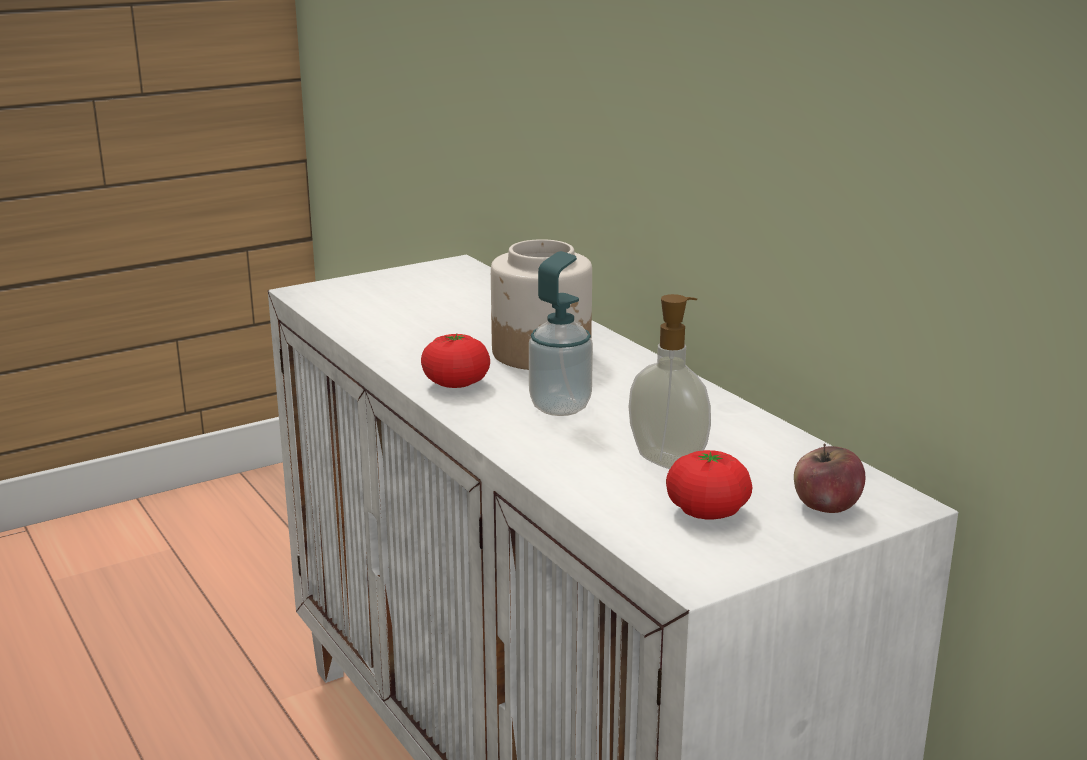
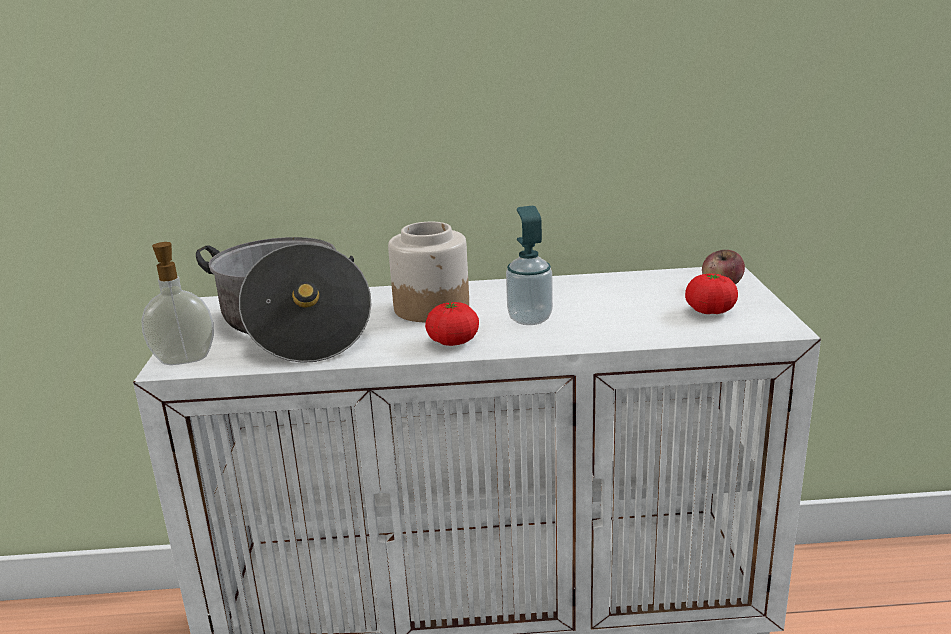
camera: 60 degrees left, 0 degrees up
(430, 308) = (291, 326): none -> cooking pot
(669, 460) = (636, 307): soap dispenser -> soap dispenser (184, 359)

